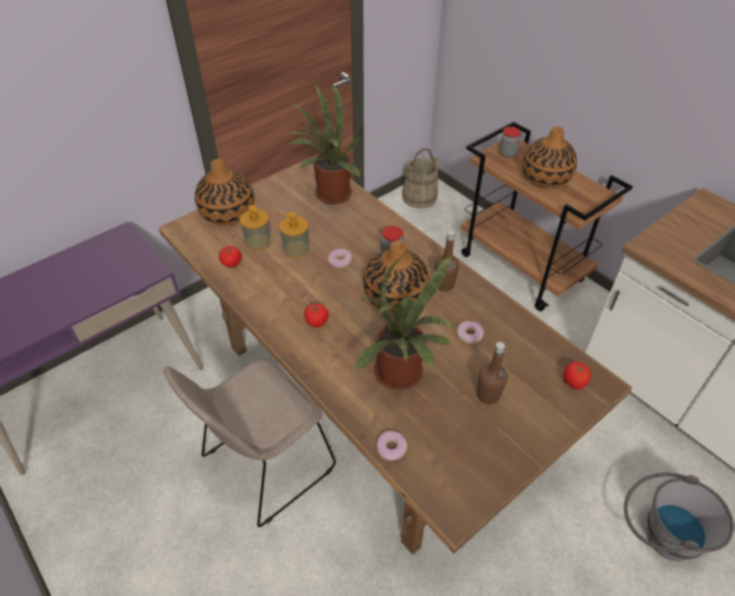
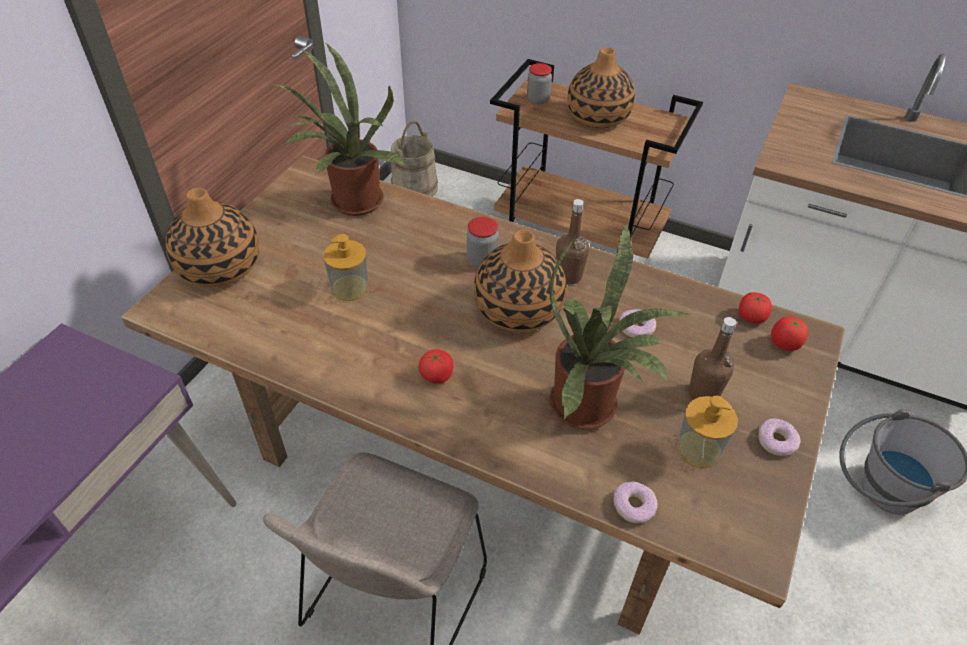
camera: 25 degrees left, 0 degrees up
(231, 263) = (267, 334): tomato -> tomato (751, 317)
(258, 242) = (289, 294): soap dispenser -> soap dispenser (698, 449)
(340, 261) = (419, 286): donut -> donut (776, 441)

